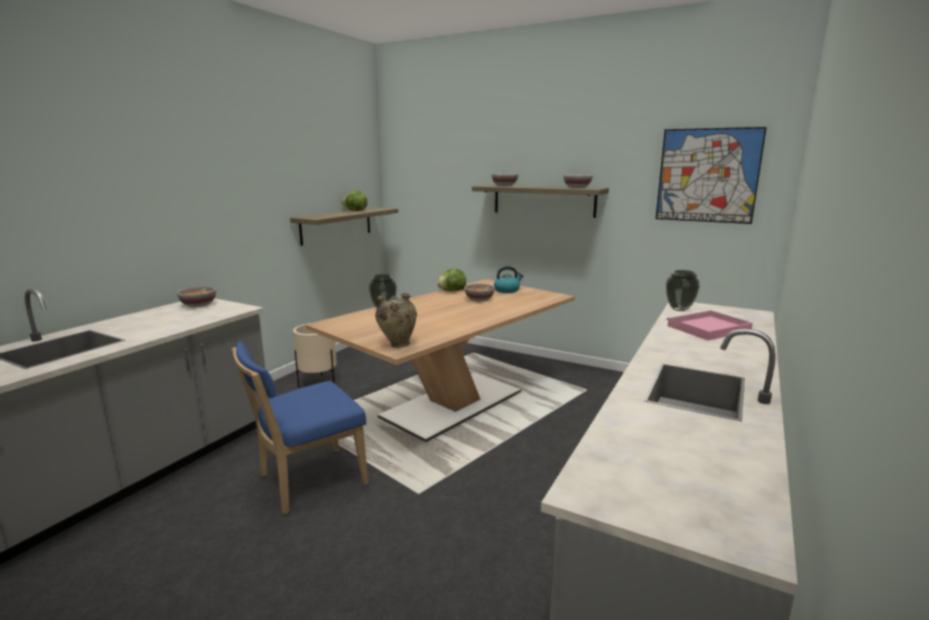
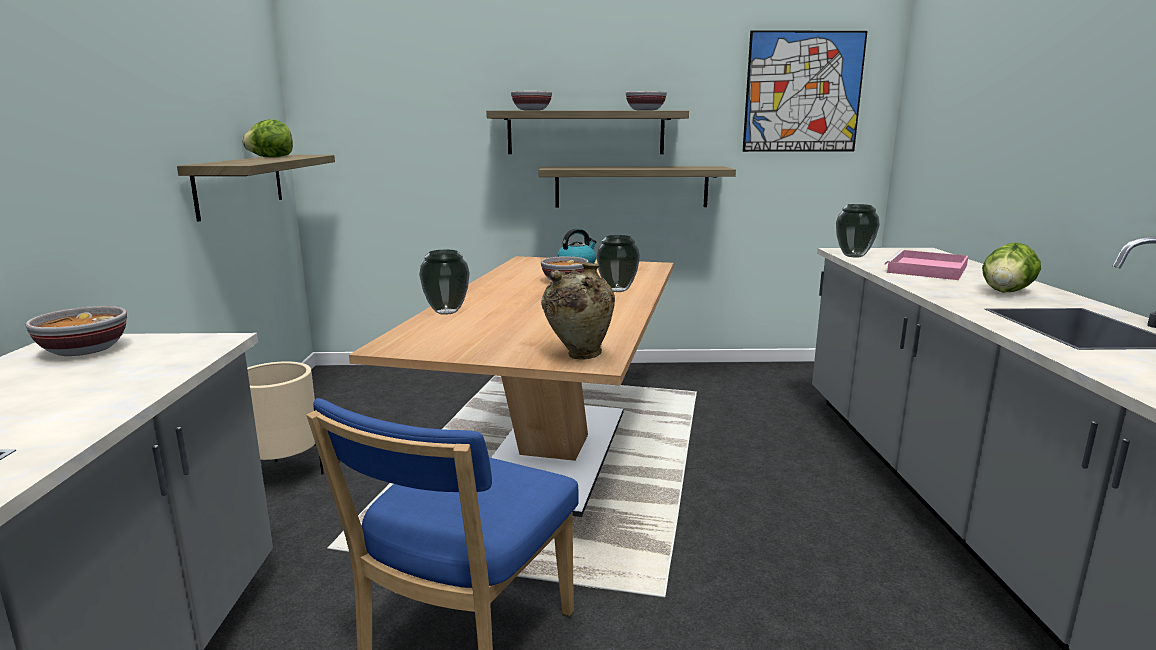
camera: 30 degrees left, 0 degrees up
(452, 291) = (502, 276): lettuce -> lettuce (1006, 292)
(496, 310) = (617, 290): none -> vase
(573, 239) = (631, 187): none -> shelf

